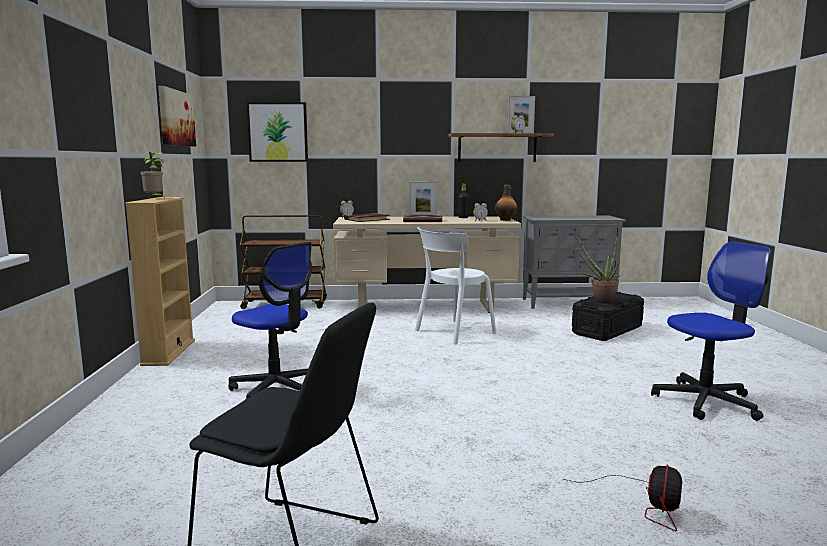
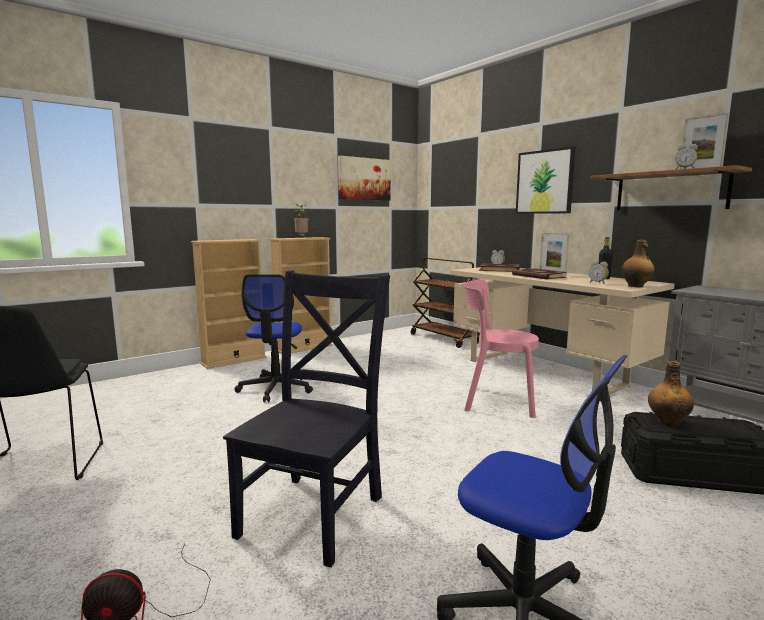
camera: 55 degrees right, 0 degrees up
(124, 391) = (234, 360): none -> beige bookcase
(278, 132) = (459, 185): picture -> picture (544, 182)
(452, 332) = (495, 400): white chair -> pink chair
(558, 425) = (315, 512): none -> black chair
(599, 301) = (668, 422): potted plant -> bottle

